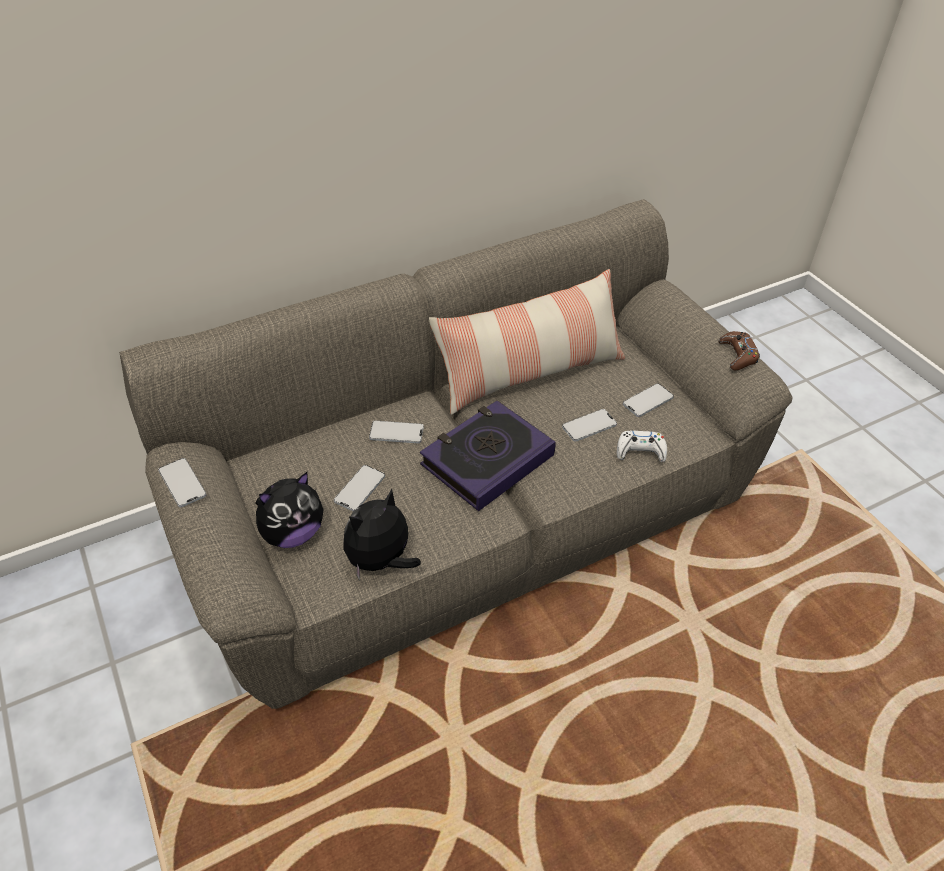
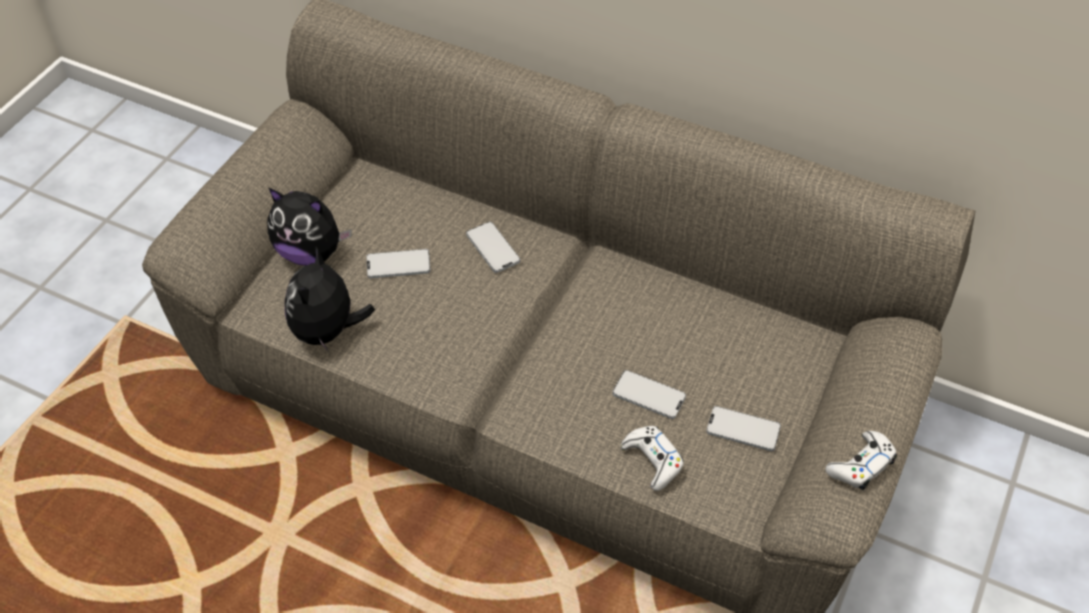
camera: 55 degrees right, 5 degrees up
(182, 483) = (269, 141): phone -> none
(381, 561) = (328, 331): plush toy -> plush toy turned 90 degrees counterclockwise
(487, 460) = (519, 336): book -> none
(530, 373) = (685, 303): pillow -> none
(737, 355) = (861, 465): brown game controller -> white game controller

